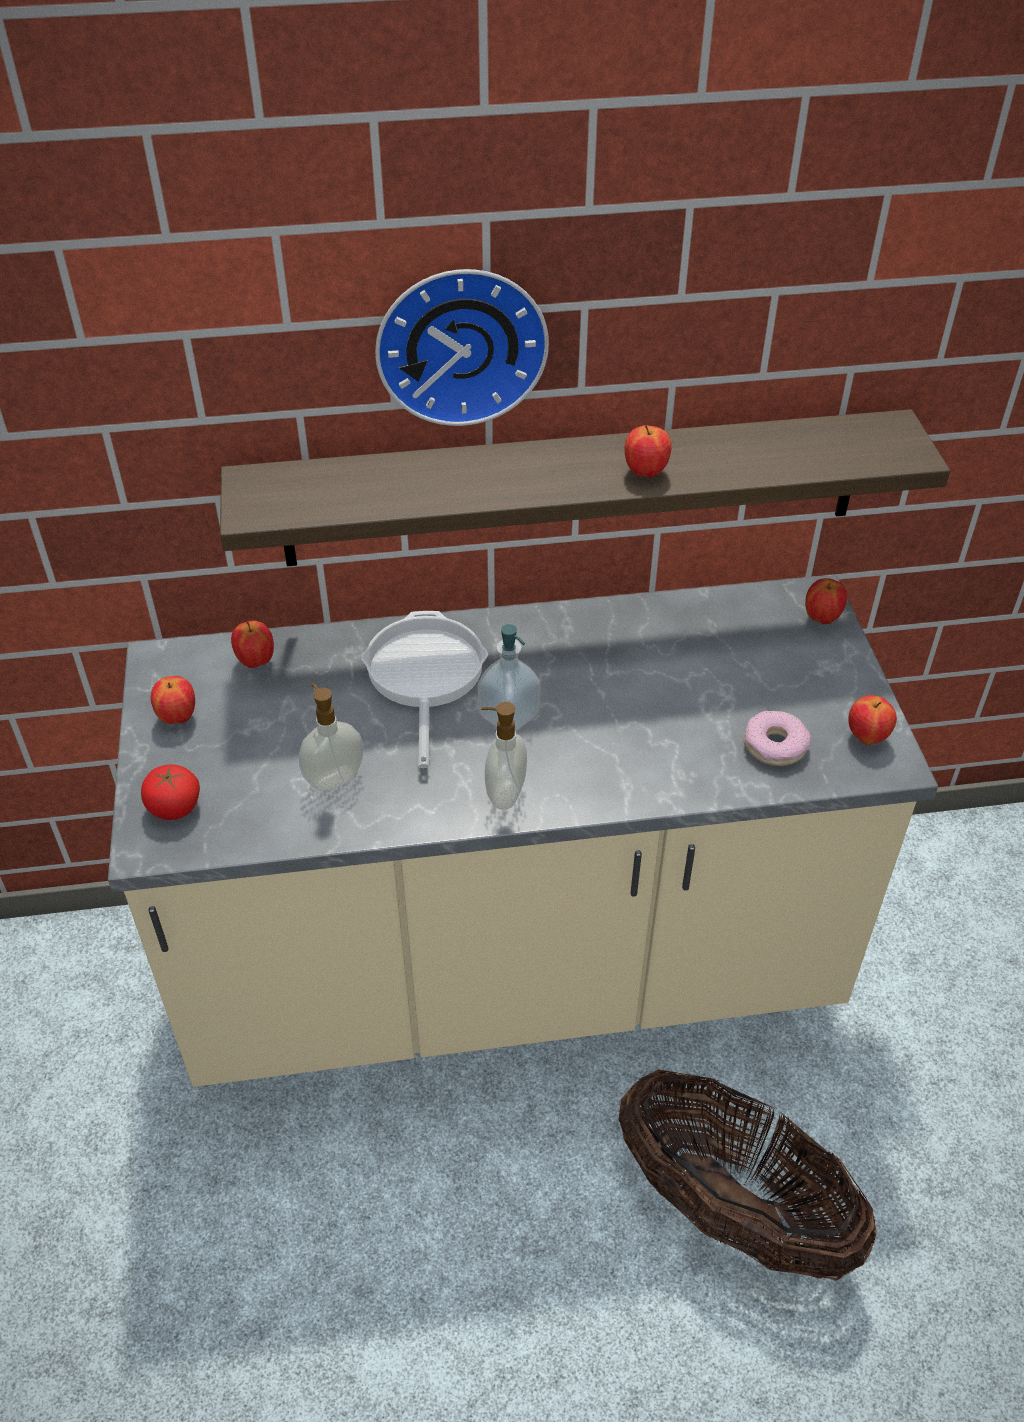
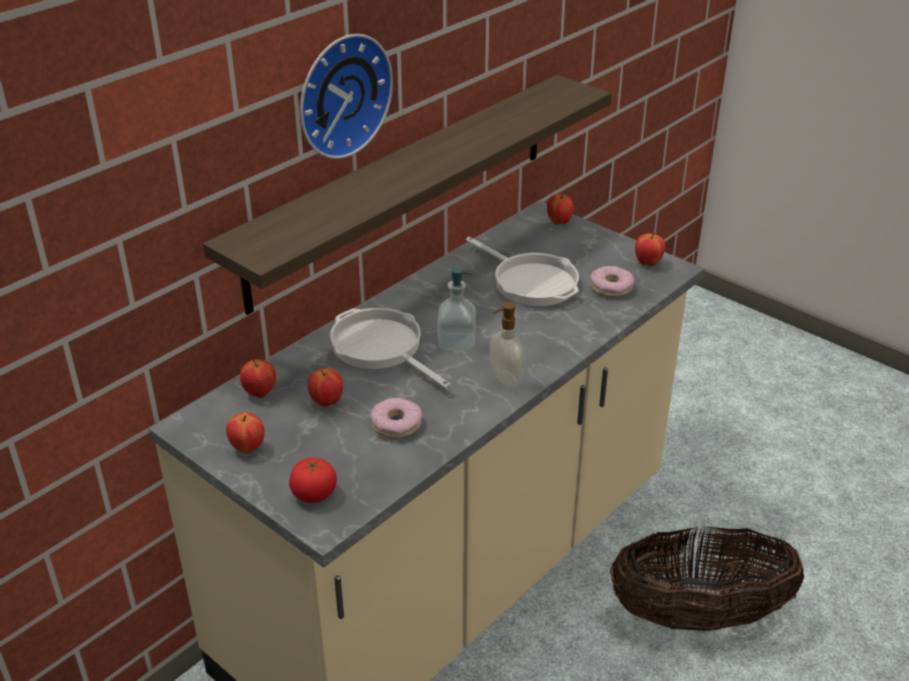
camera: 40 degrees left, 10 degrees down
(334, 778) = (396, 424): soap dispenser -> donut
(645, 472) = (468, 147): apple -> apple (326, 402)
(686, 683) = (531, 282): none -> frying pan

